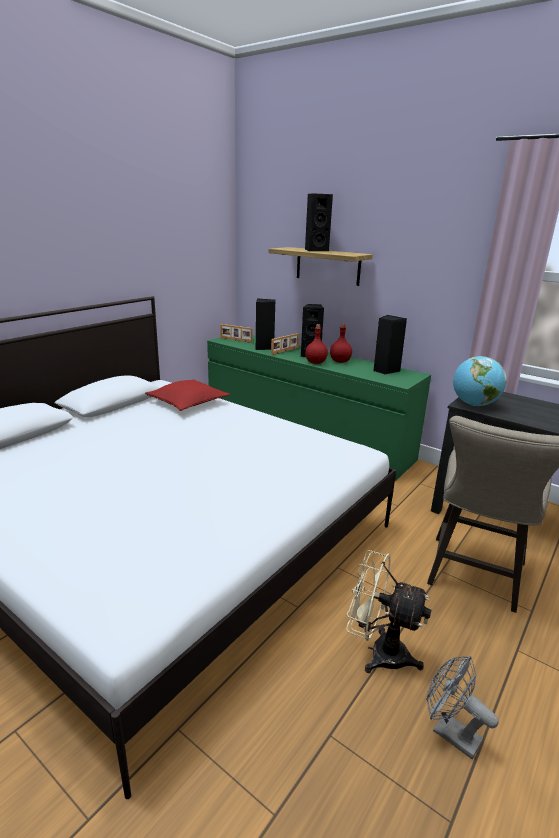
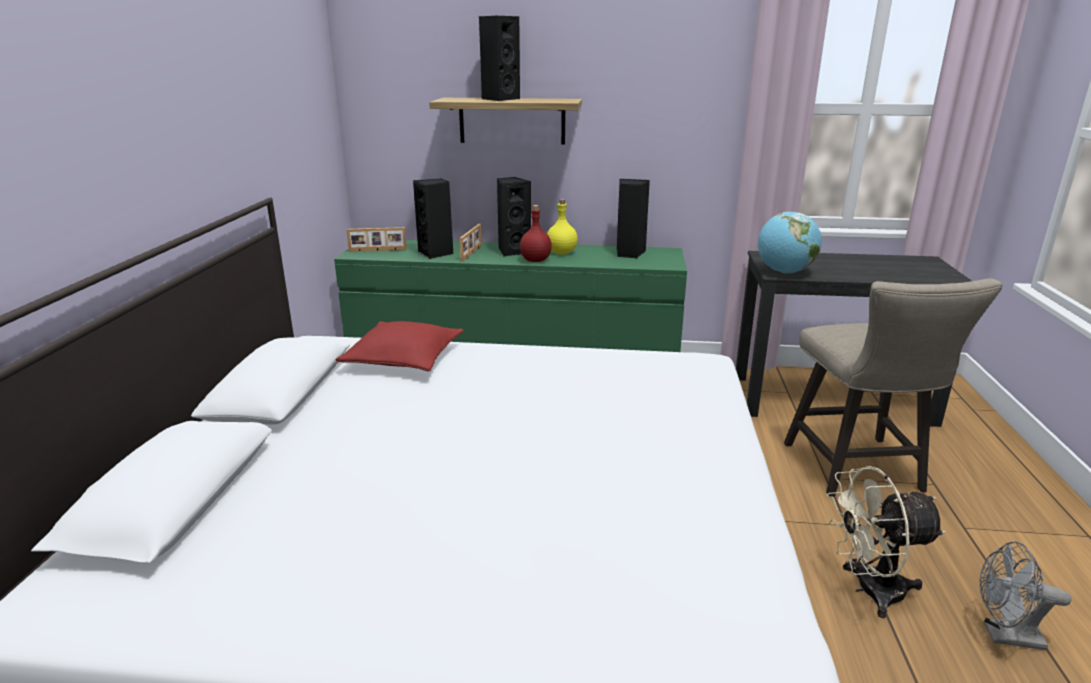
camera: 30 degrees left, 0 degrees up
(340, 361) = (561, 253): red bottle -> yellow bottle

